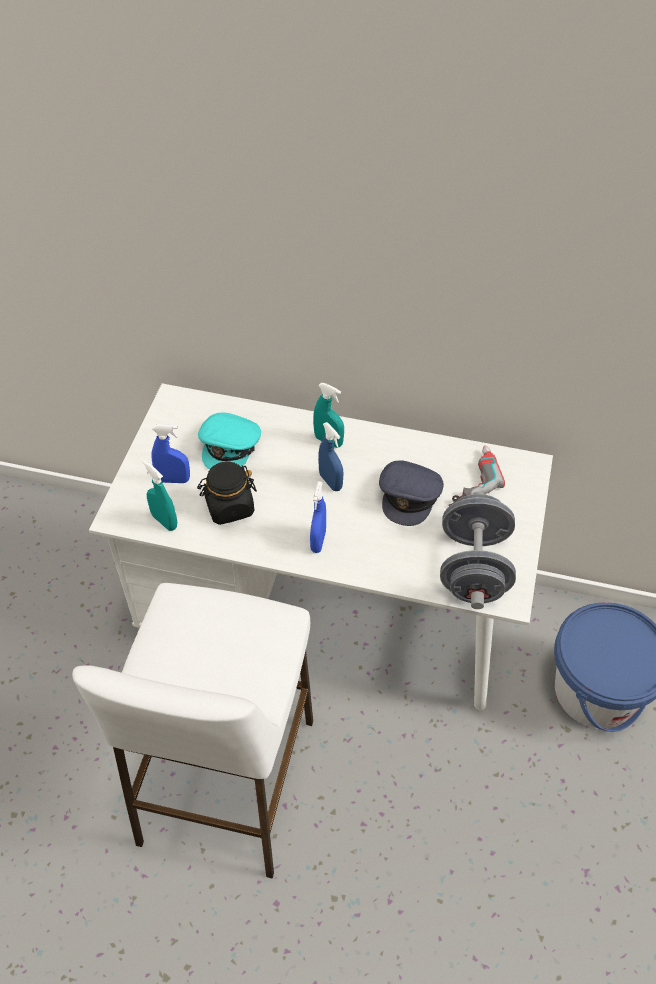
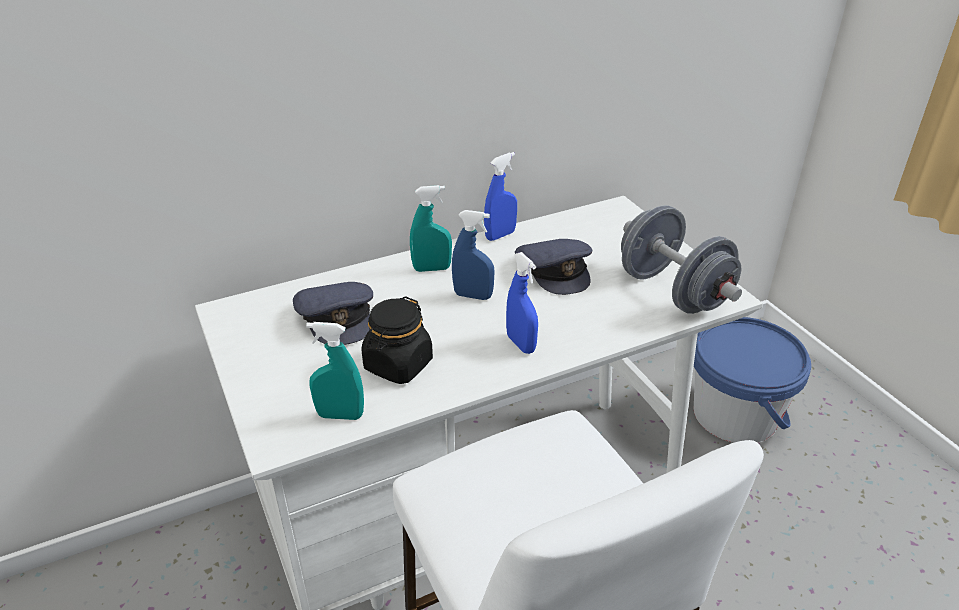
camera: 40 degrees left, 15 degrees down
(174, 480) = (307, 375): blue spray bottle -> blue spray bottle (500, 235)
(230, 446) = (337, 318): turquoise cap -> grey cap
(469, 479) = (585, 237): power drill -> none

